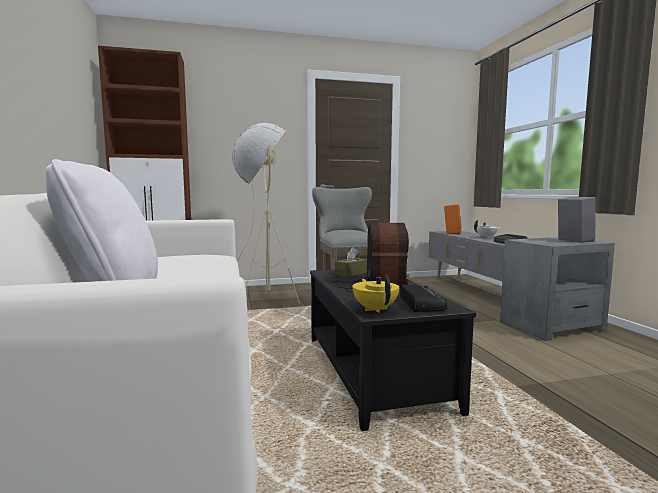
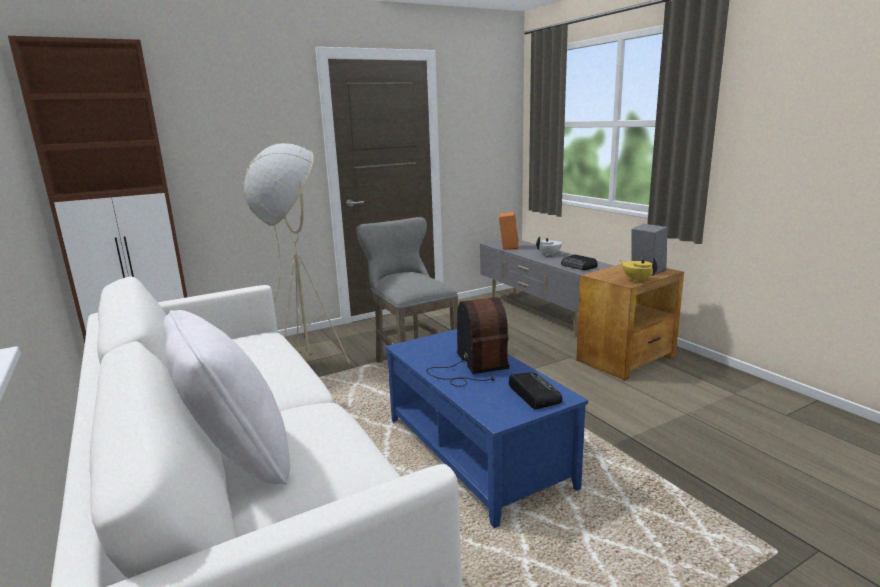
camera: 15 degrees left, 10 degrees up
(351, 273) = (435, 347): brown tissue box -> none
(372, 371) = (474, 452): black coffee table -> blue coffee table
(375, 309) = (496, 412): yellow teapot -> yellow teapot (637, 280)
(552, 326) = (626, 358): grey side table -> brown side table

